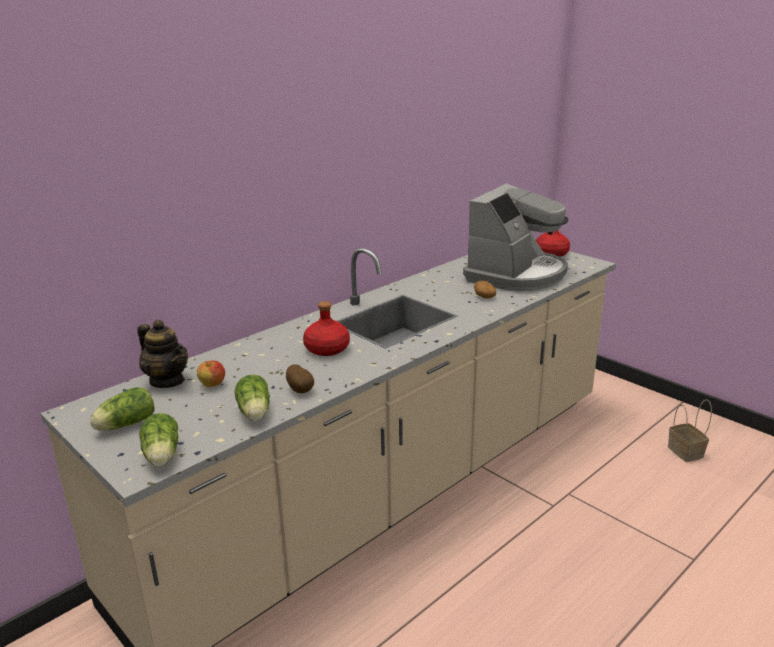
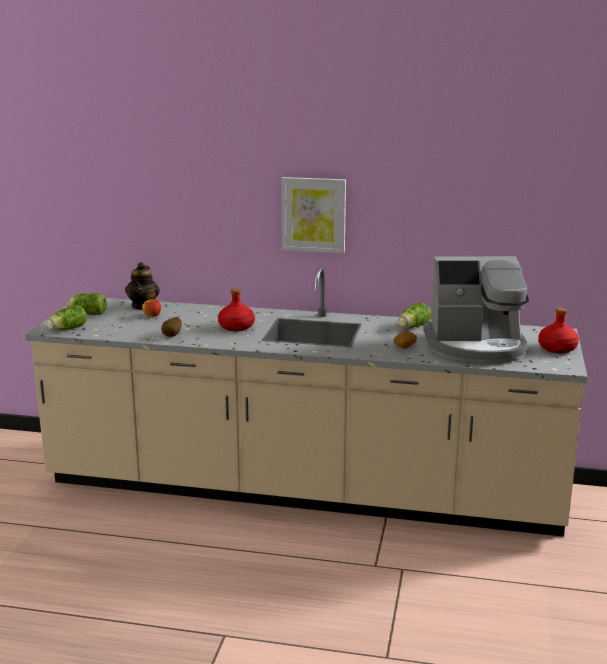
camera: 55 degrees right, 5 degrees down
(254, 413) = (132, 334): lettuce -> lettuce (412, 327)
(325, 192) = (313, 214): none -> picture
(686, 452) = (567, 622): basket -> none

